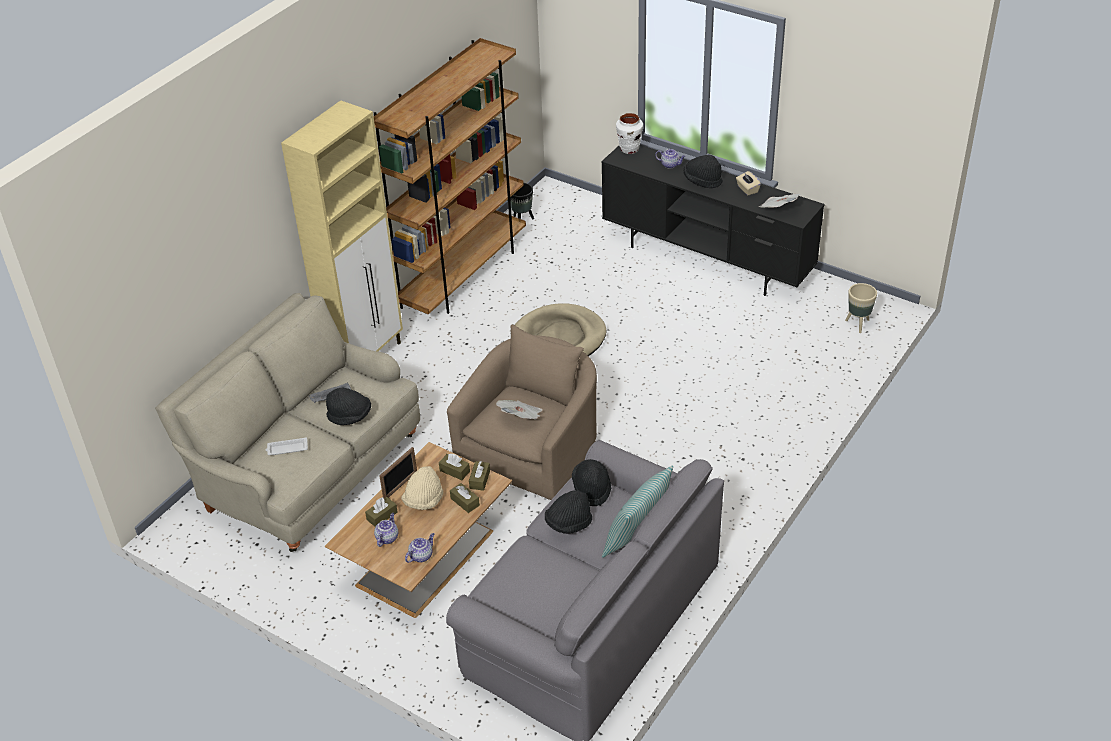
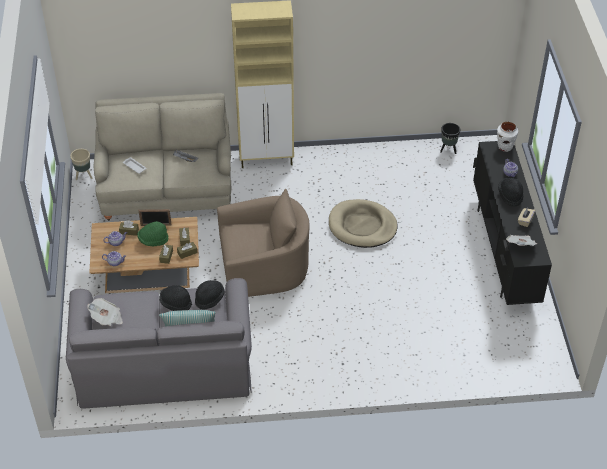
camera: 50 degrees right, 5 degrees up
(350, 416) = (179, 174): black hat -> none
(423, 501) = (153, 240): beige hat -> green hat
(463, 275) = (373, 155): brown bookcase -> none
(521, 418) = (247, 241): newspaper -> newspaper (107, 318)
(858, 324) = (522, 358): beige planter -> beige planter (84, 176)

